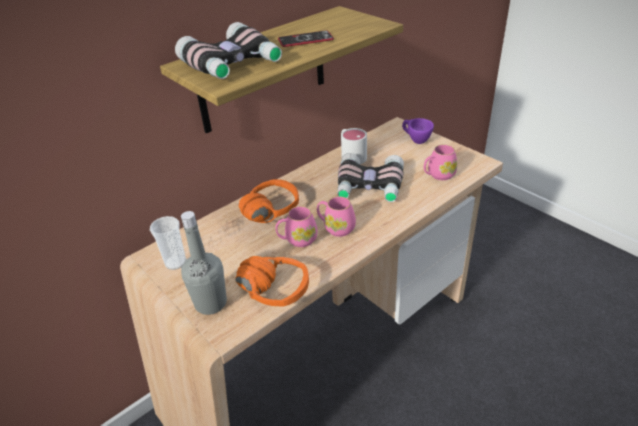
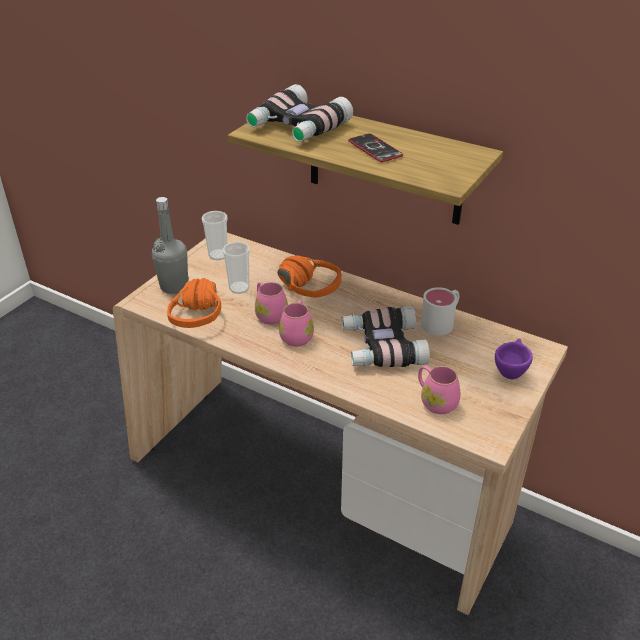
camera: 70 degrees right, 0 degrees up
(244, 254) = (239, 288): none -> cup

